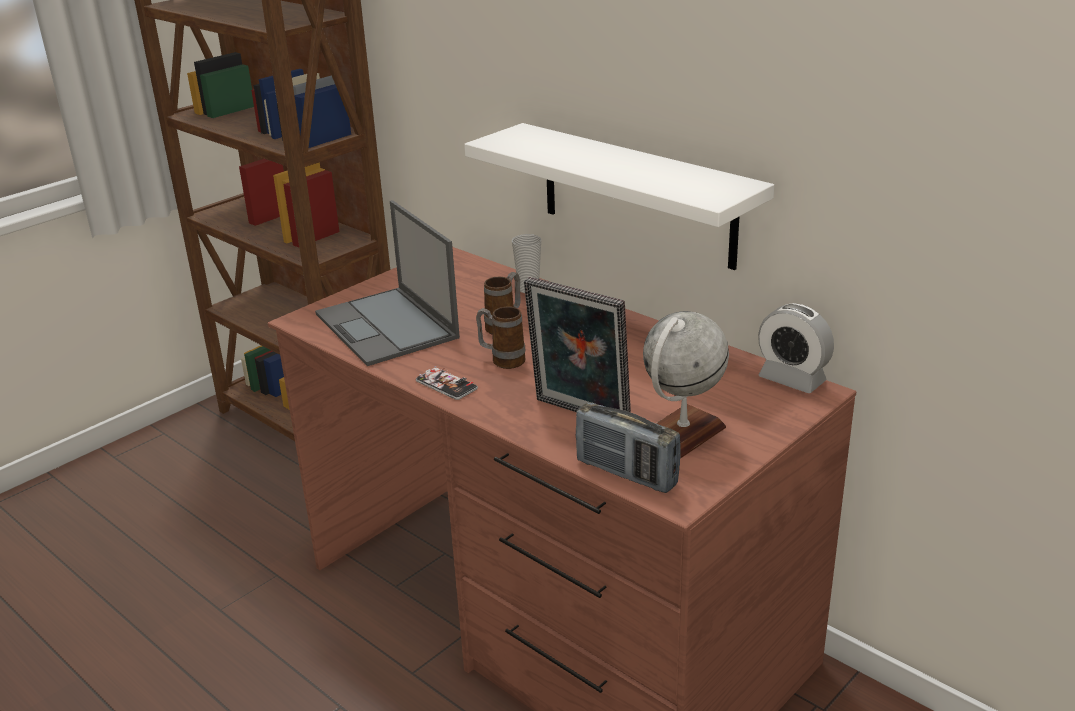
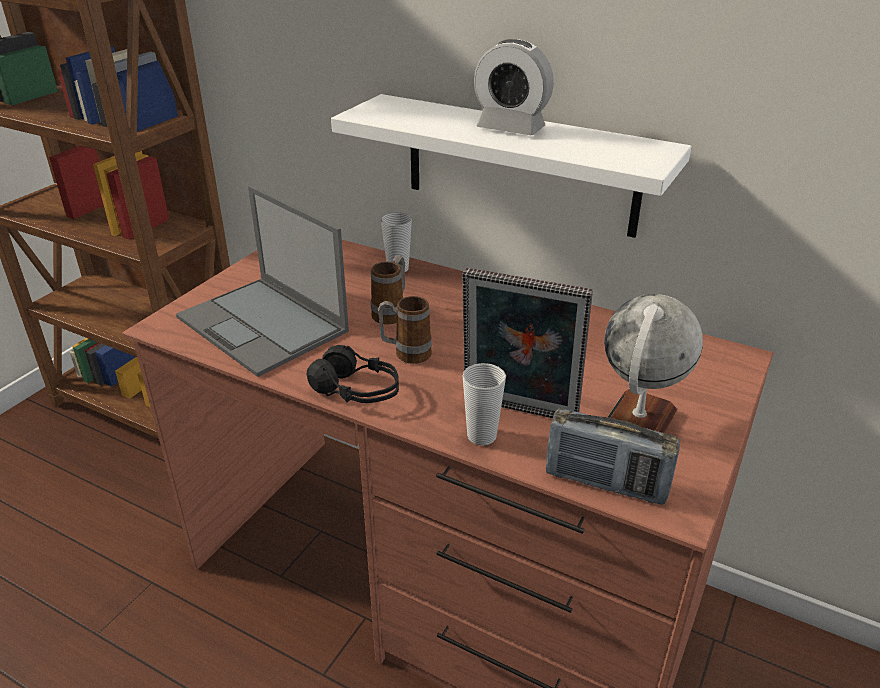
camera: 15 degrees left, 5 degrees up
(446, 385) = (357, 391): phone -> black headphones
(537, 428) = (481, 436): none -> cup
(792, 379) = (707, 346): alarm clock -> alarm clock (510, 128)

